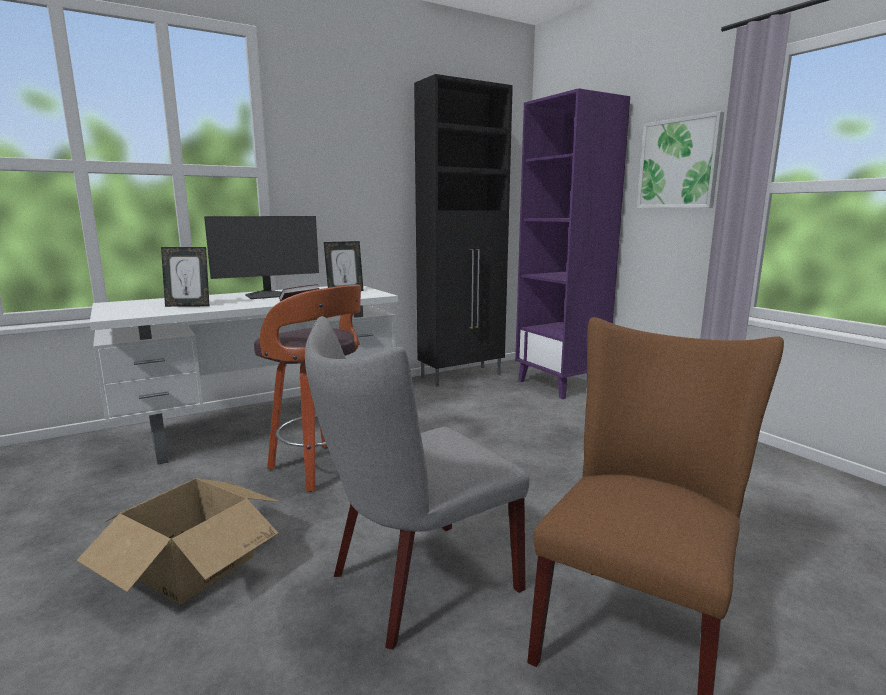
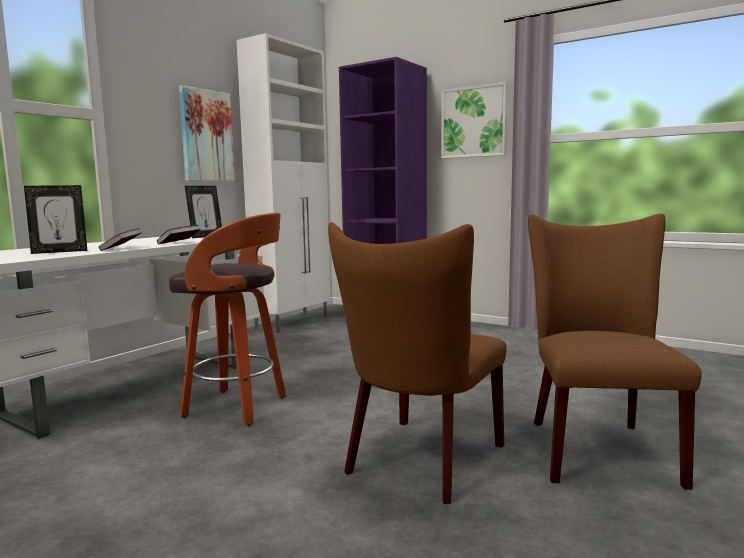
camera: 25 degrees left, 5 degrees down
(193, 564) = (195, 501): cardboard box -> none
(237, 306) = (121, 248): none -> book
(267, 296) = (130, 242): monitor -> none
(376, 186) = (206, 136): none -> picture
(414, 584) = (420, 462): grey chair -> brown chair
(462, 376) = (293, 322): black cabinet -> white cabinet

